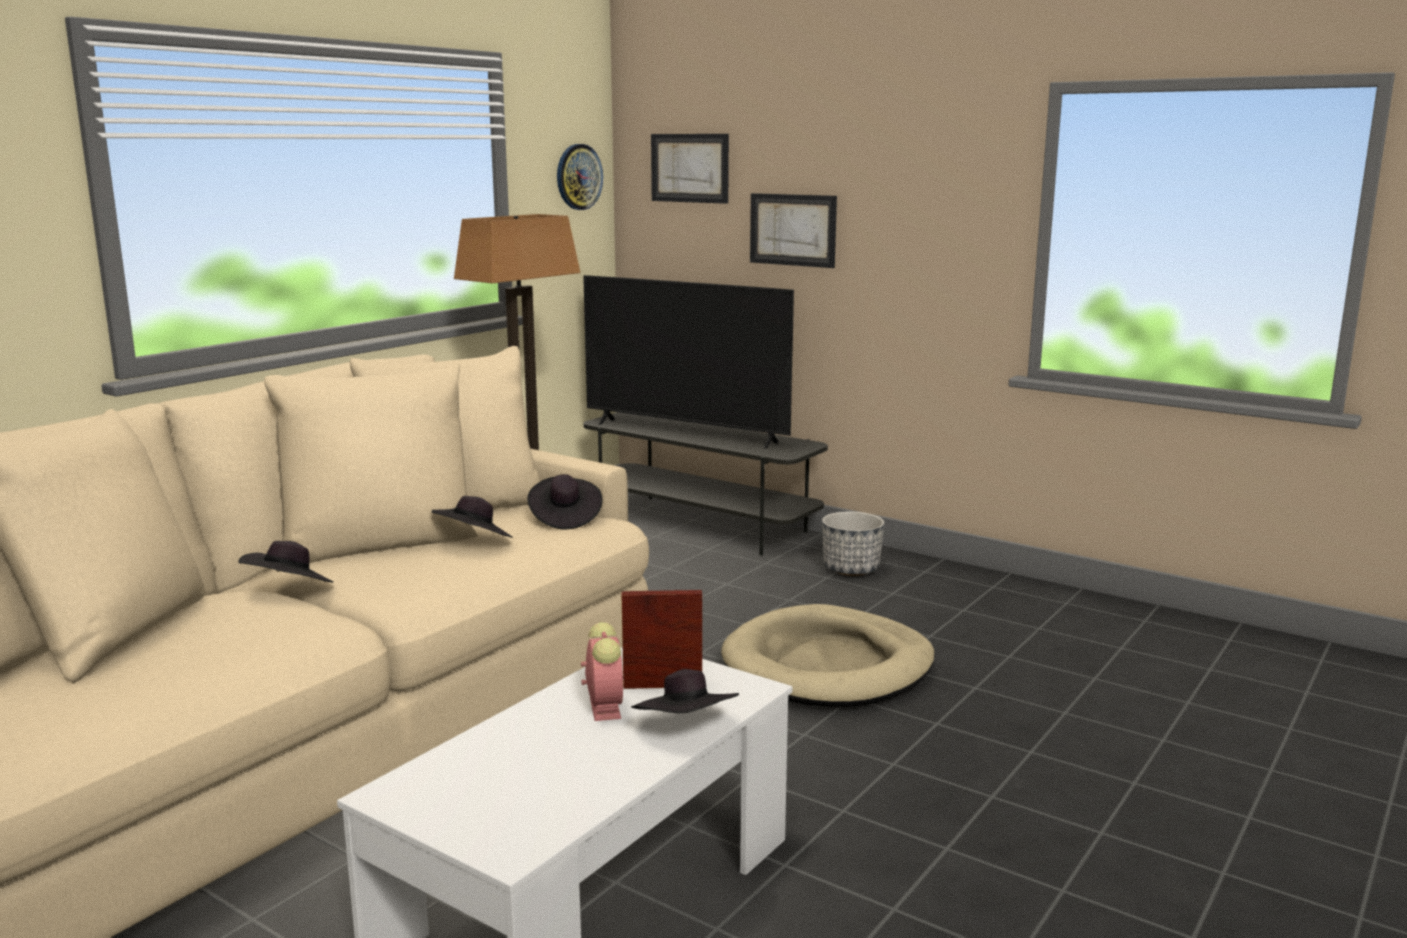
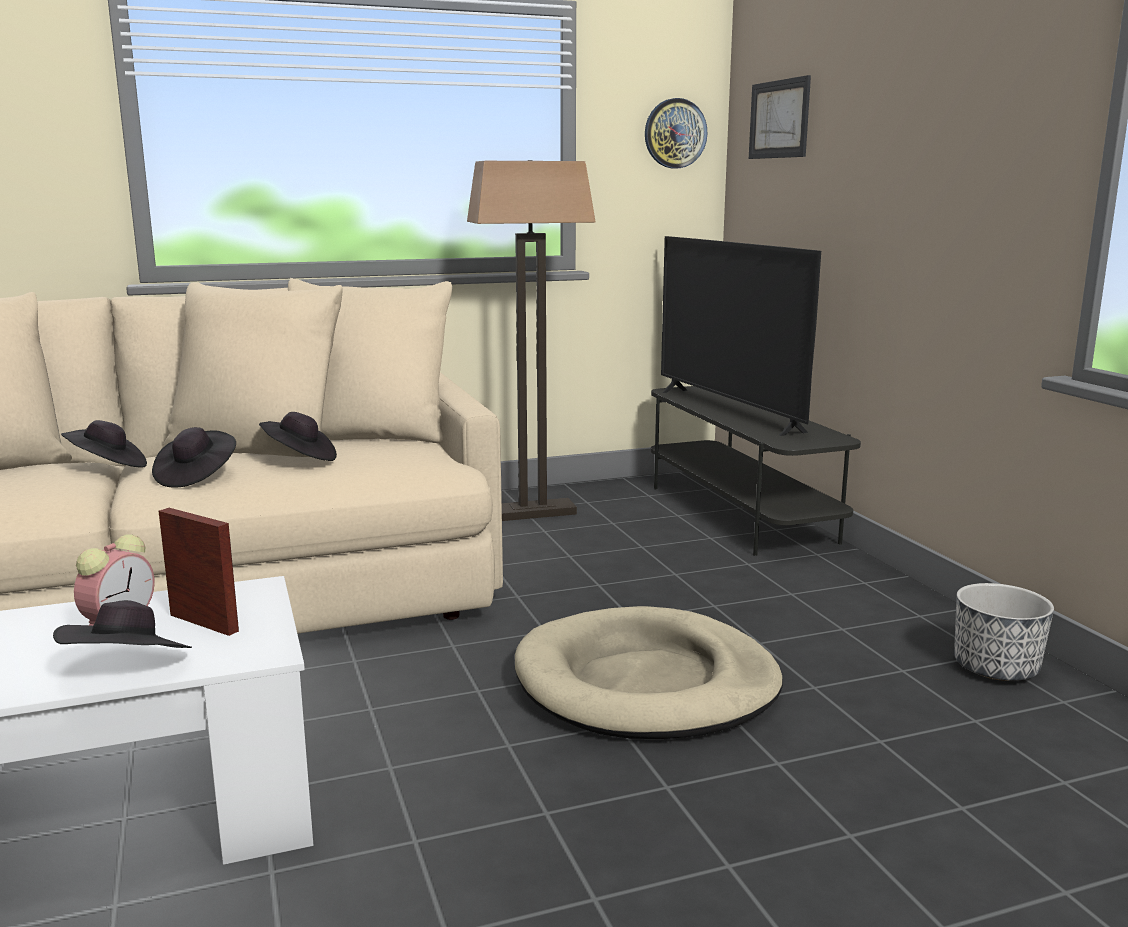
camera: 35 degrees right, 0 degrees up
(564, 518) = (417, 456): black hat -> black hat (196, 477)
(793, 230) = (855, 184): picture -> none
(851, 569) = (832, 592): planter -> planter (996, 669)

